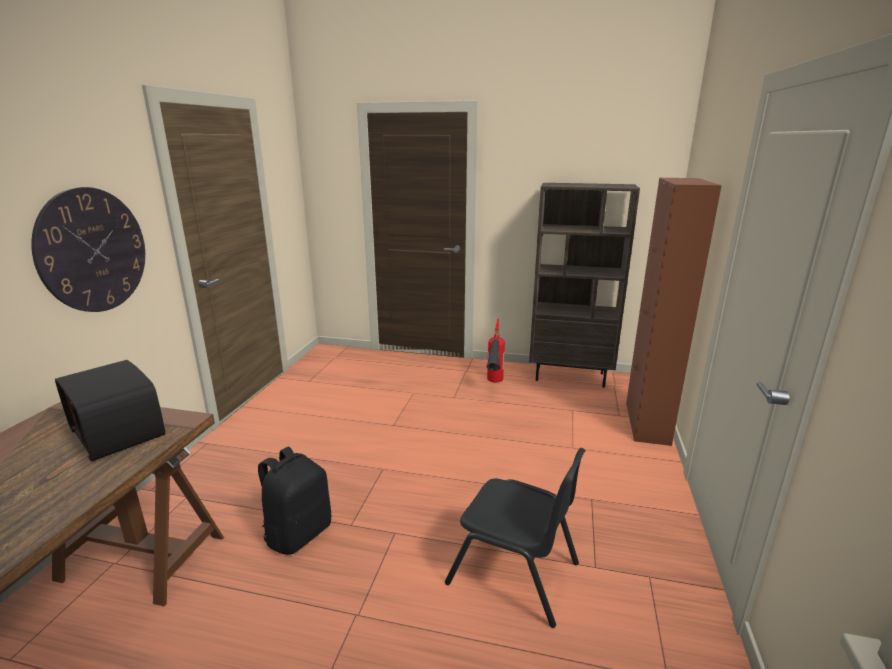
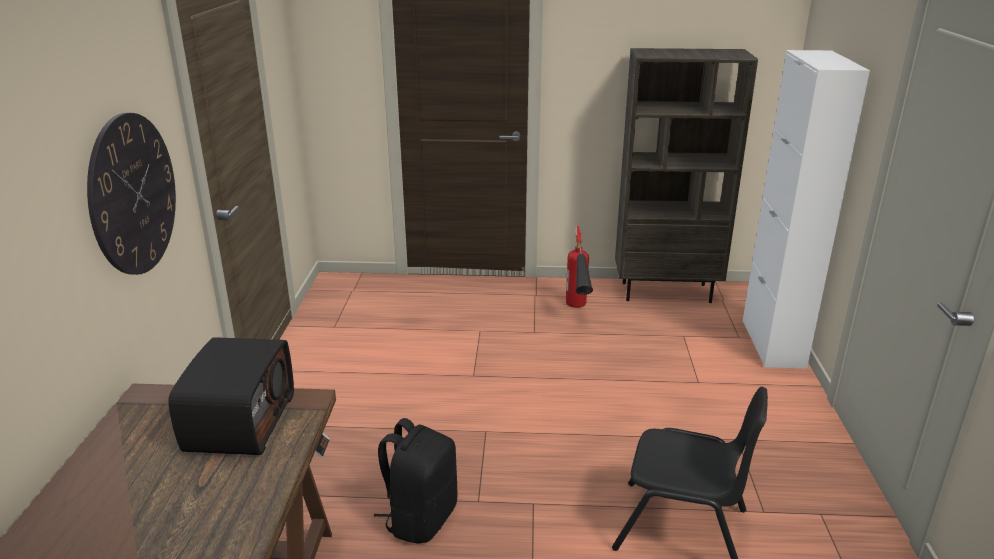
camera: 10 degrees left, 5 degrees up
(120, 431) = (239, 422): radio -> radio turned 120 degrees counterclockwise
(647, 423) = (772, 343): brown cabinet -> white cabinet

